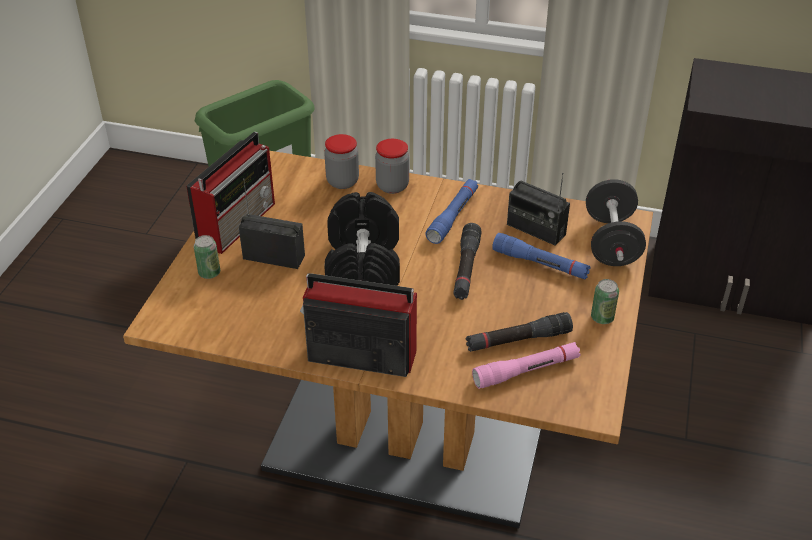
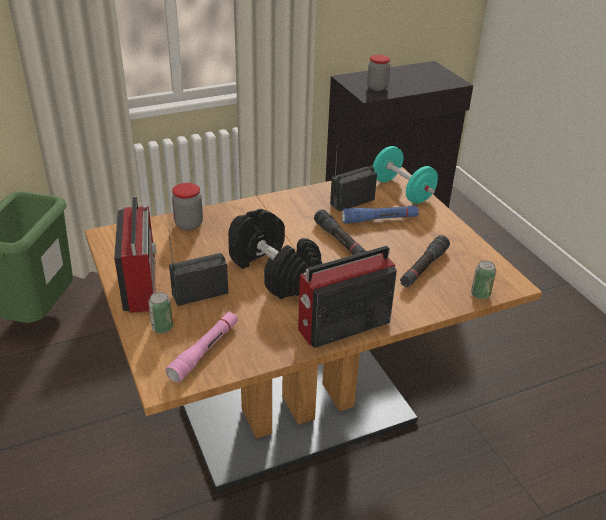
camera: 40 degrees left, 5 degrees down
(392, 186) = (228, 213): jar -> jar (377, 87)
(453, 216) = (292, 215): blue flashlight -> none
(526, 371) = (451, 282): pink flashlight -> pink flashlight (204, 351)
(535, 230) = (352, 202): radio -> radio turned 150 degrees clockwise
(602, 318) = (451, 233): can -> can (480, 294)
(611, 242) = (402, 191): black dumbbell -> turquoise dumbbell

